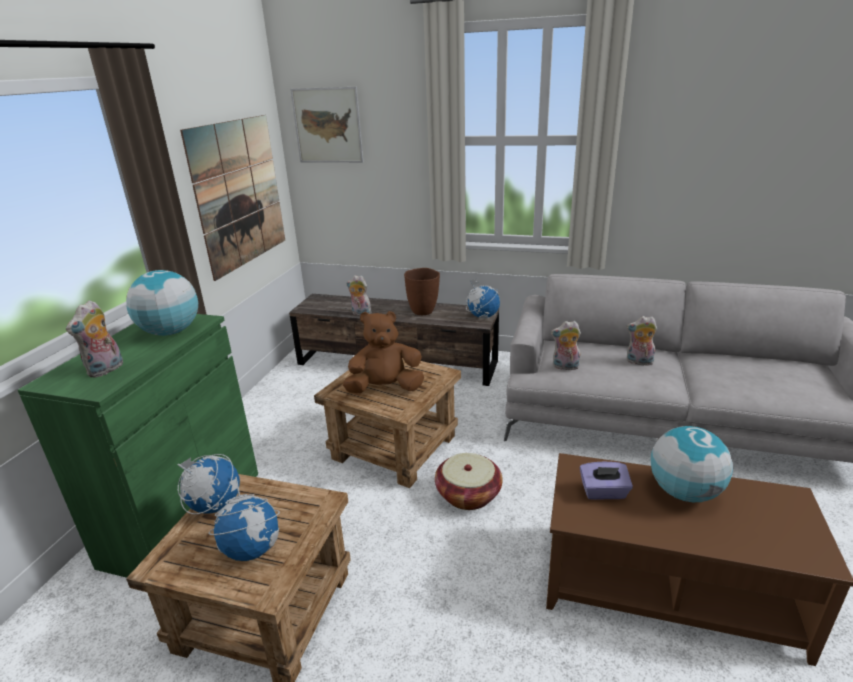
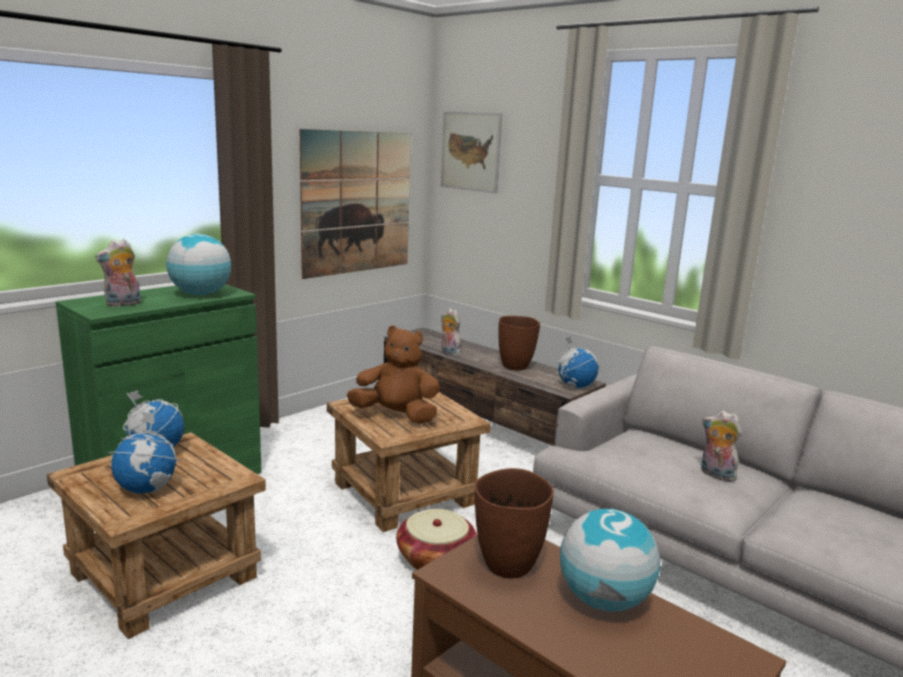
camera: 25 degrees right, 10 degrees down
(565, 367) = (614, 453): plush toy -> none
(603, 492) = (508, 566): purple tissue box -> brown vase

